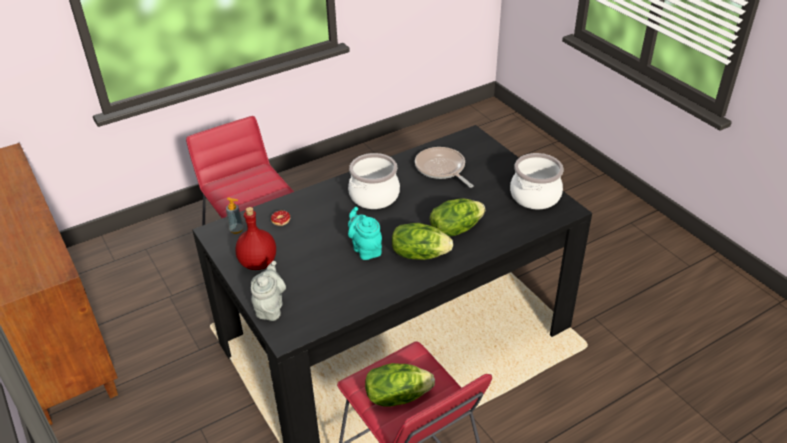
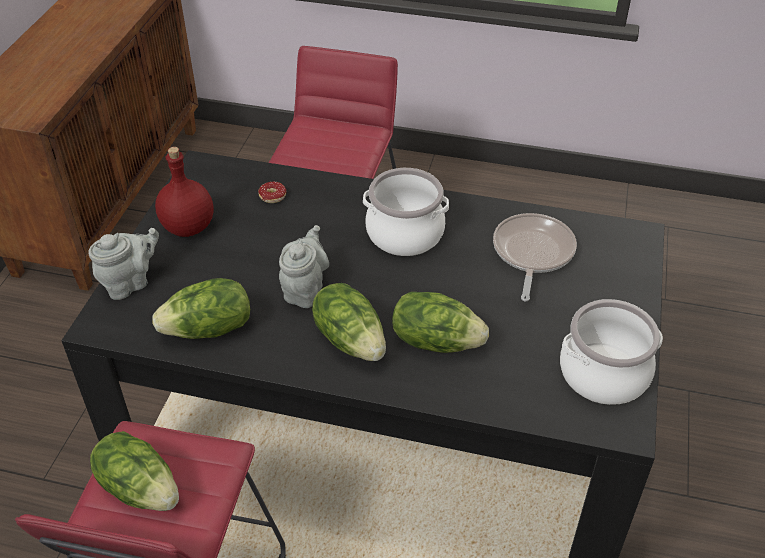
camera: 45 degrees right, 5 degrees up
(236, 229) = (221, 177): soap dispenser -> none
(347, 297) = (209, 330): none -> lettuce
(365, 249) = (305, 290): turquoise teapot -> grey teapot

